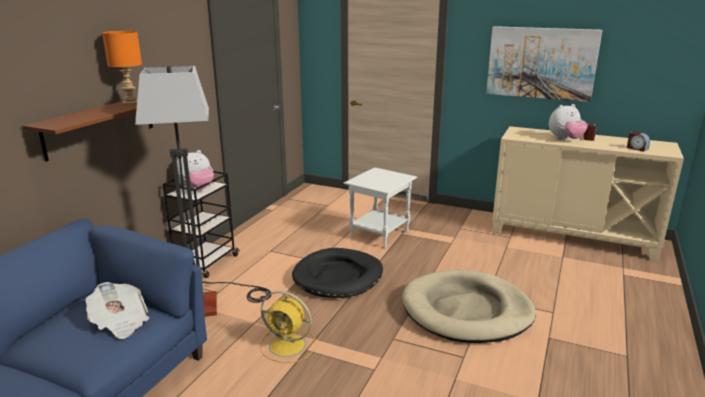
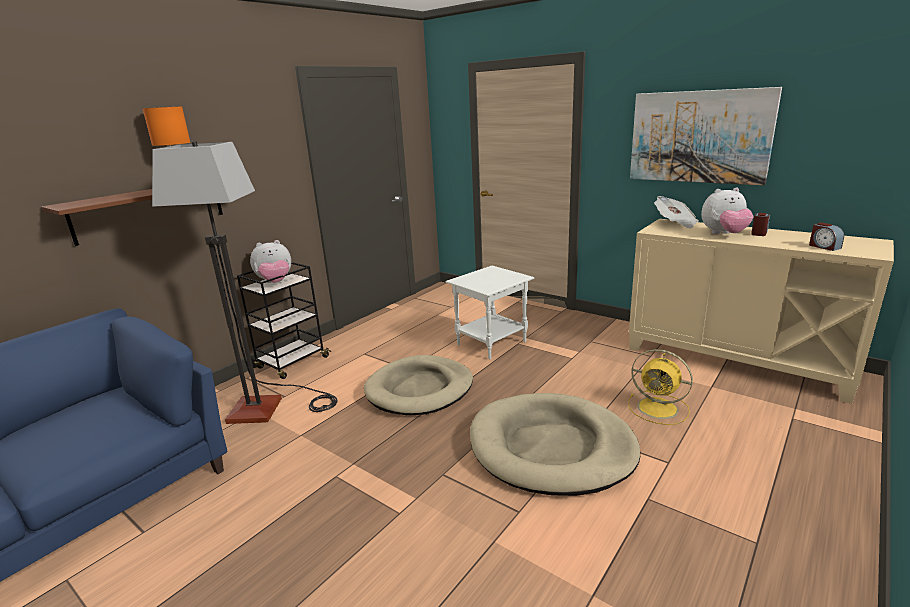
camera: 15 degrees right, 0 degrees up
(120, 323) = (107, 426): newspaper -> newspaper (675, 223)
(289, 346) = (320, 468): yellow fan -> yellow fan (659, 408)
(338, 276) = (420, 389): black dog bed -> beige dog bed

